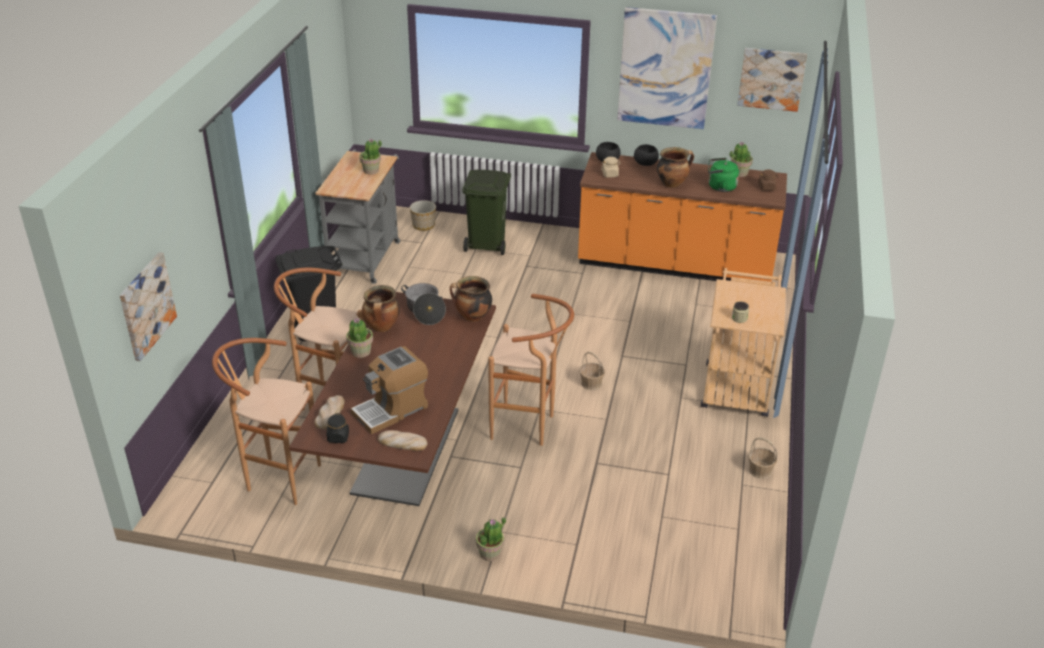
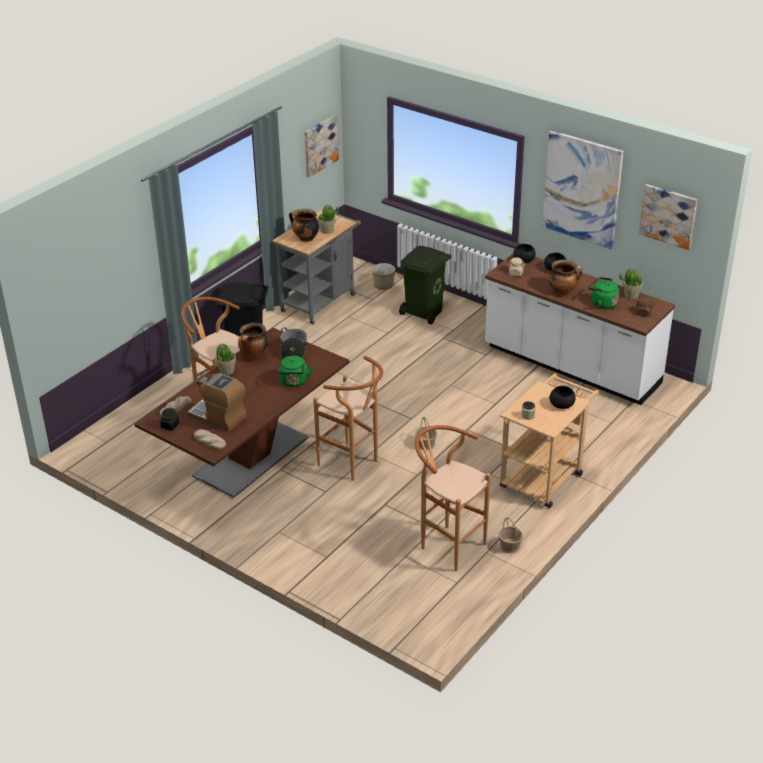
camera: 25 degrees right, 0 degrees up
(146, 305) = (74, 300): picture -> picture (320, 145)
(276, 477) = (150, 450): brown stool -> brown stool (447, 544)
(391, 410) = (218, 417): coffee machine -> coffee machine turned 45 degrees clockwise
(452, 346) = (294, 382): none -> green kettle
(472, 317) = (324, 364): cooking pot -> cooking pot (305, 239)
(490, 553) = (261, 544): potted plant -> none
(674, 265) = (571, 366): orange counter -> white counter
(762, 299) = (561, 405): none -> black bowl

